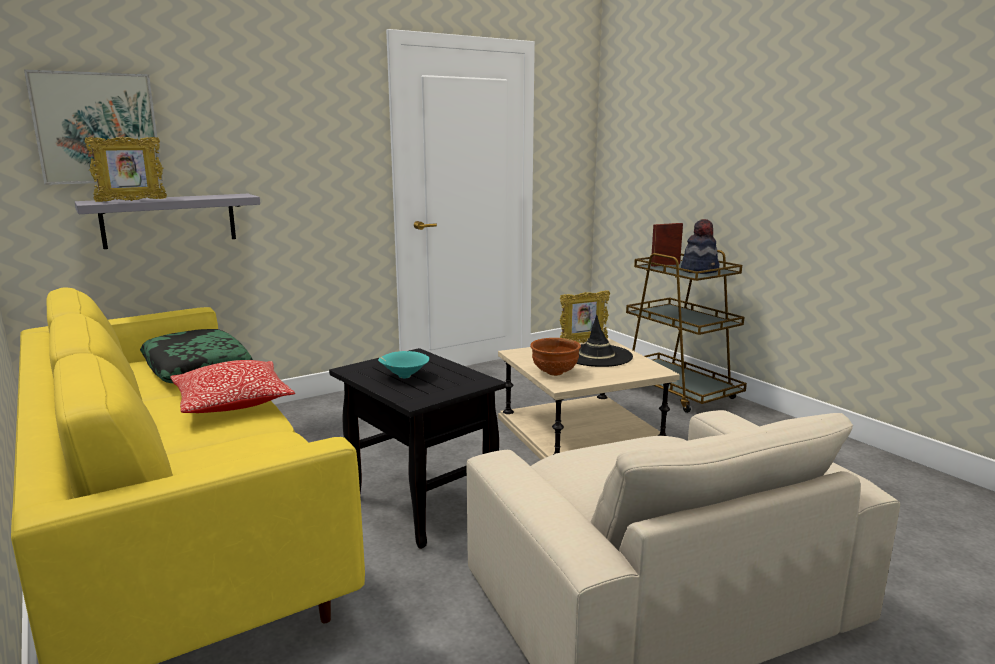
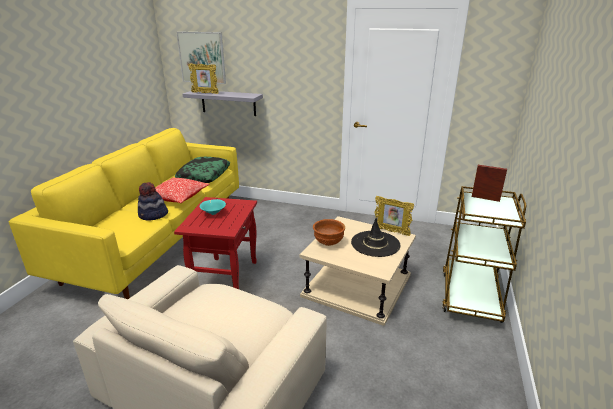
camera: 50 degrees right, 10 degrees up
(418, 506) = (225, 277): black side table -> red side table
(700, 270) = (494, 213): hat -> hat (153, 215)

